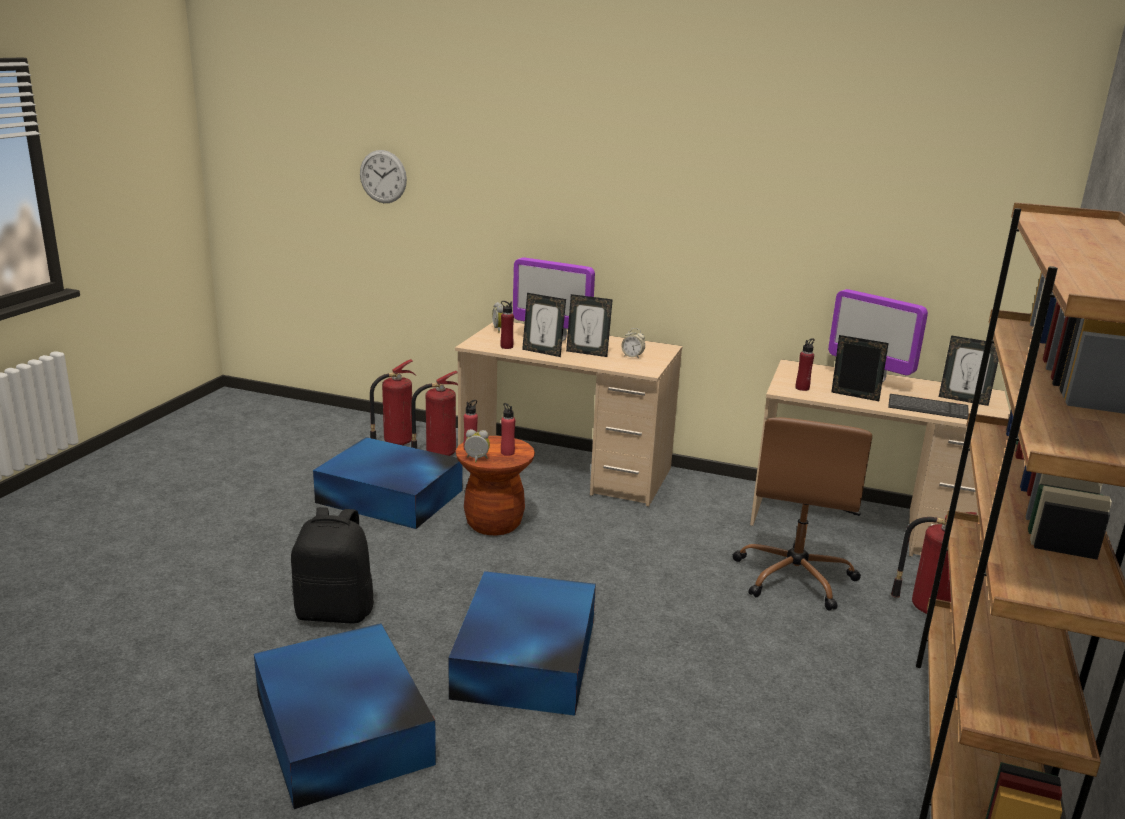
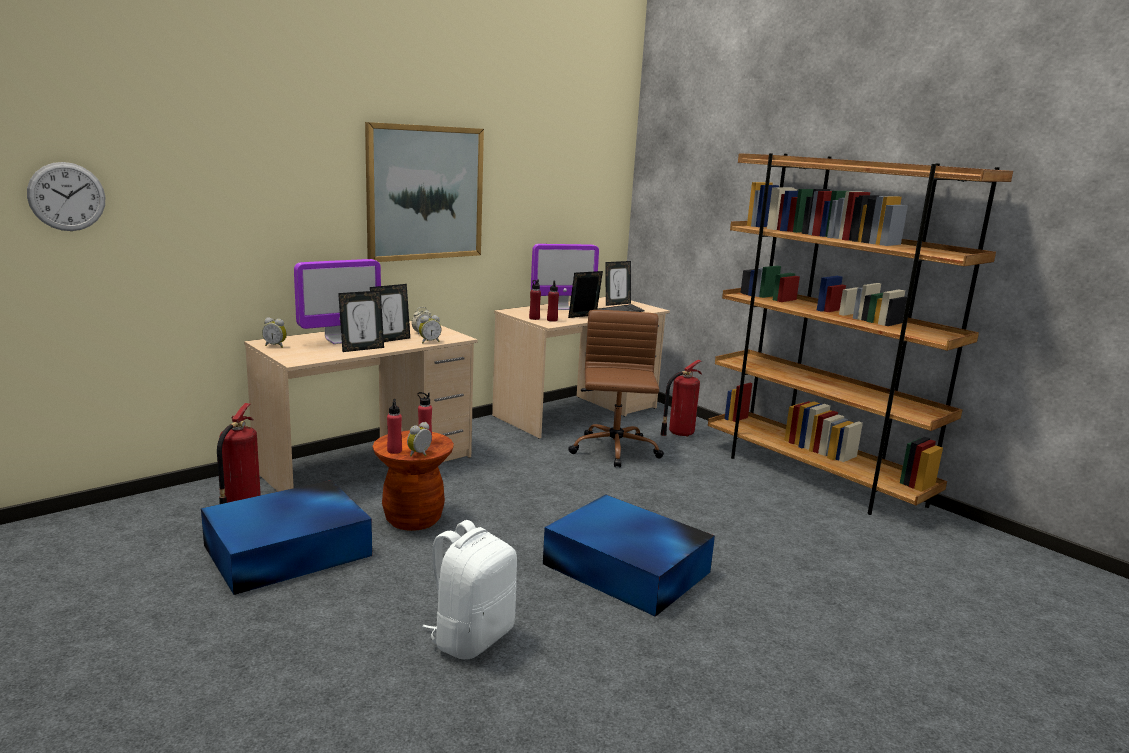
camera: 60 degrees left, 5 degrees down
(335, 611) = (471, 637): black backpack -> white backpack
(342, 731) = (663, 680): blue storage box -> none
(396, 442) = (174, 515): fire extinguisher -> none
(506, 346) = (325, 354): red bottle -> red bottle (534, 318)
(610, 365) = (429, 342): none -> alarm clock
(698, 206) = (425, 193): none -> picture
(794, 577) = (614, 451): brown office chair -> brown office chair turned 135 degrees counterclockwise

